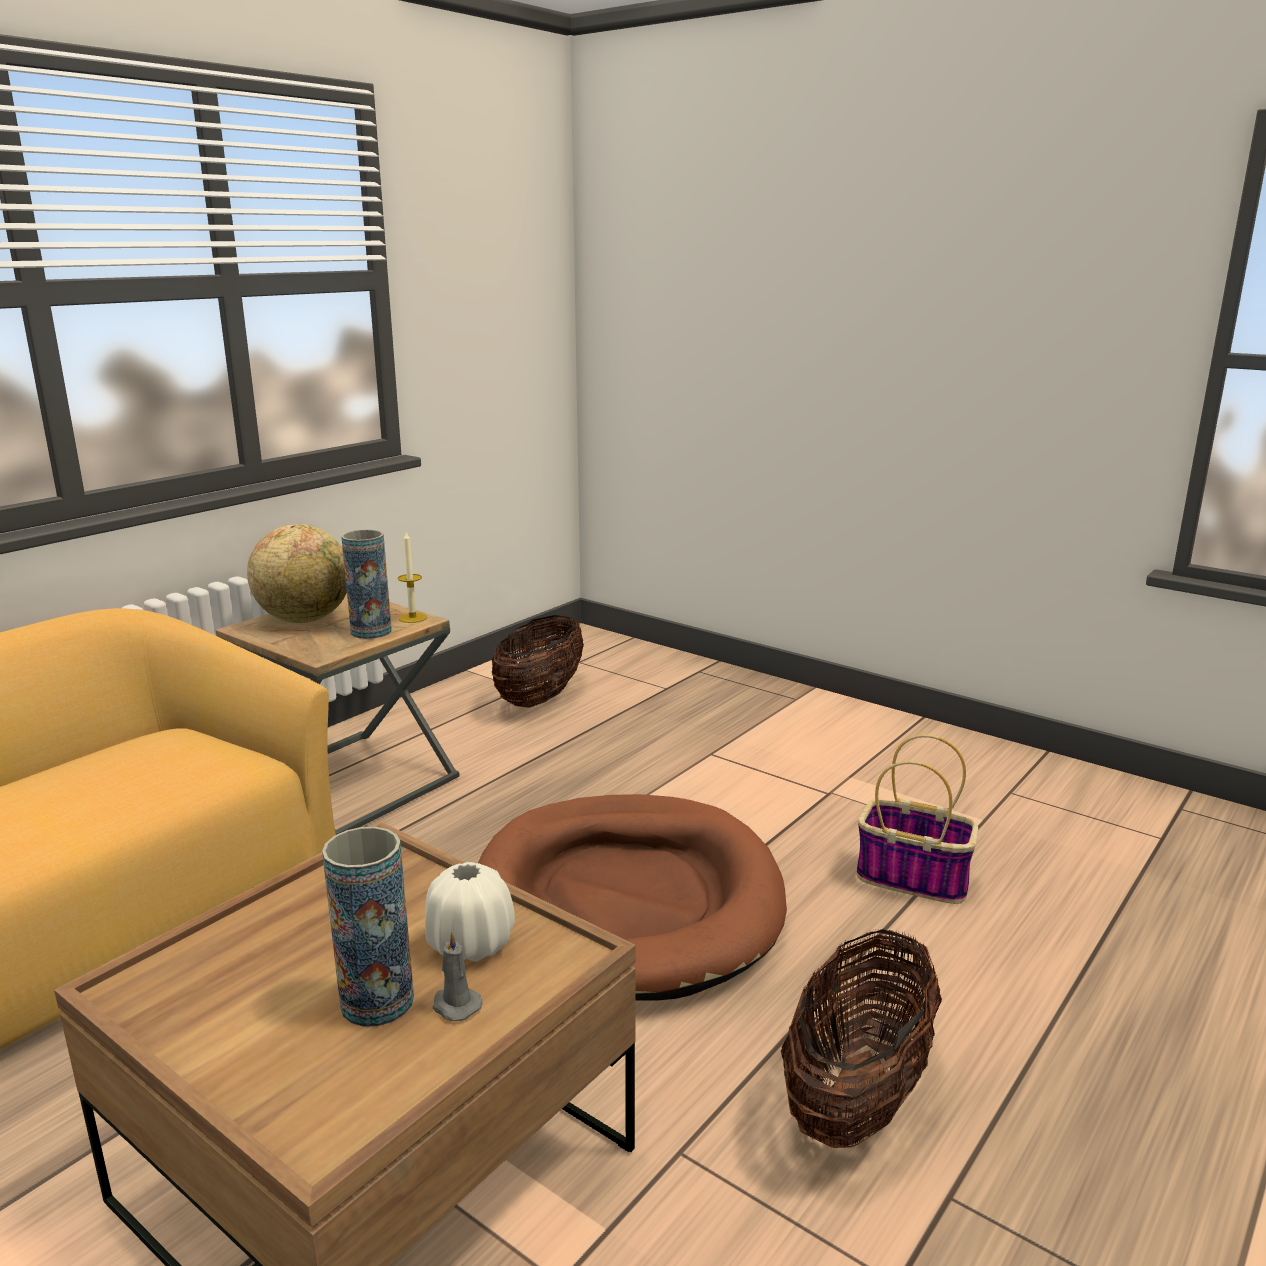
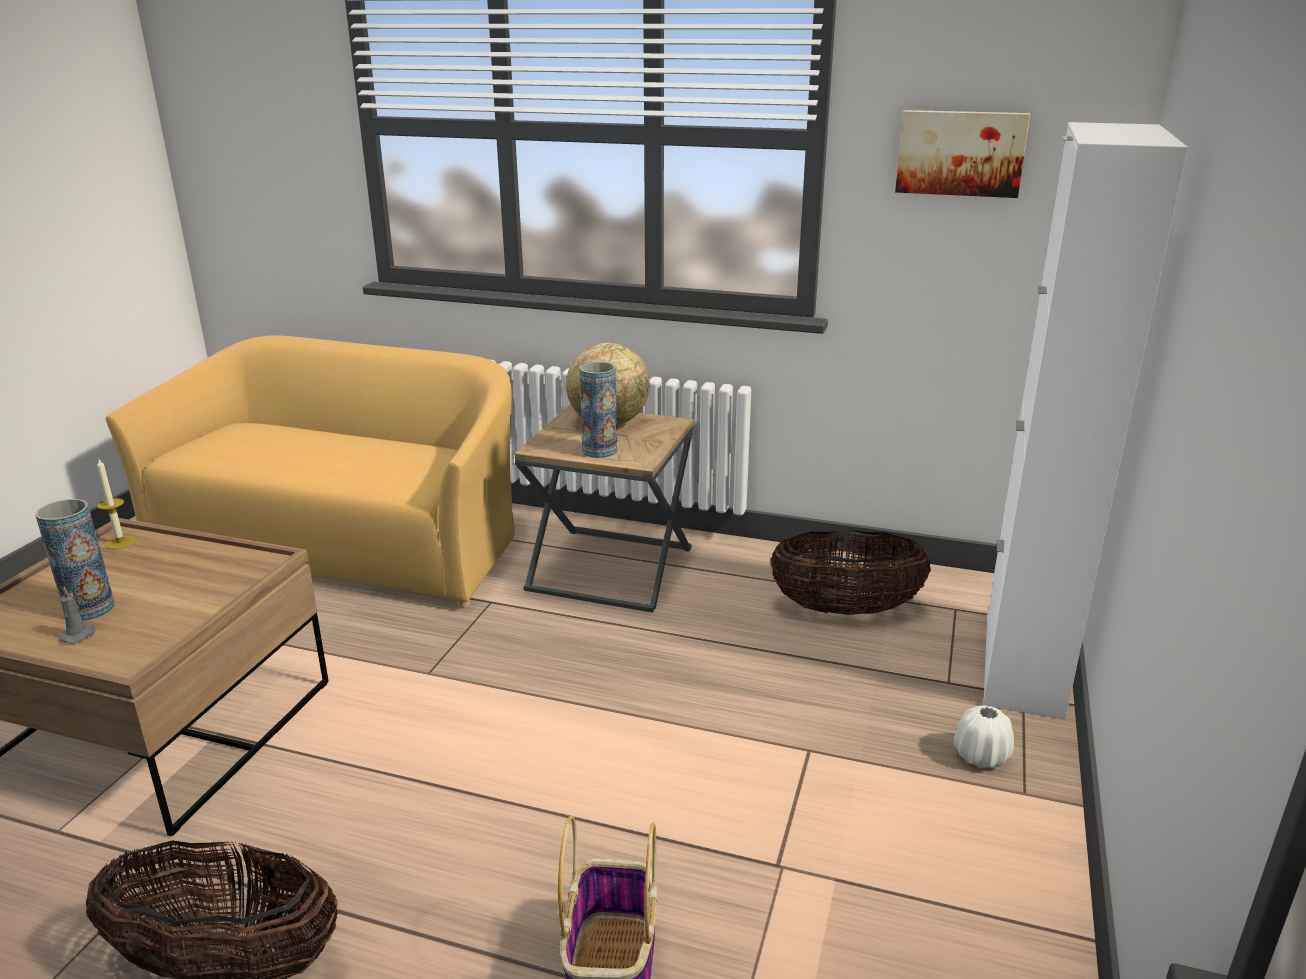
camera: 70 degrees right, 5 degrees up
(412, 618) = (643, 457): candle -> candle (120, 542)
(470, 945) = (148, 623): white vase -> white vase (980, 756)
(478, 283) = (960, 153): none -> picture
(627, 902) = (488, 758): brown dog bed -> none
(664, 661) = (1023, 664): none -> white cabinet

